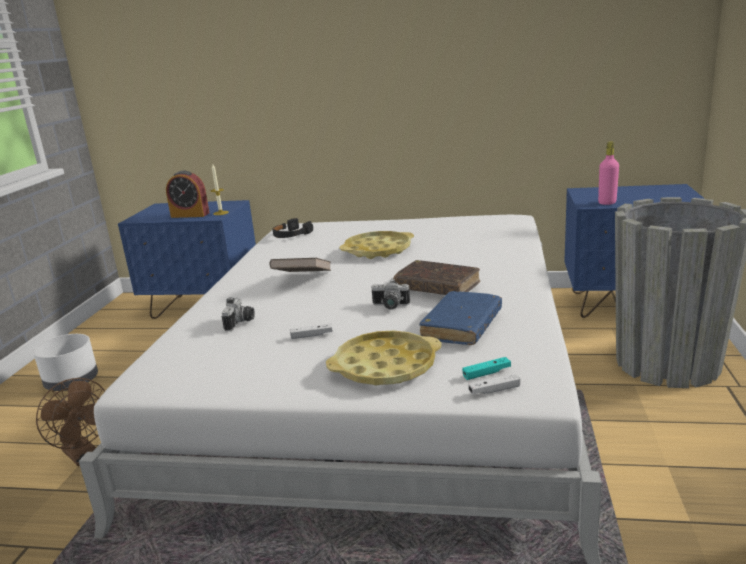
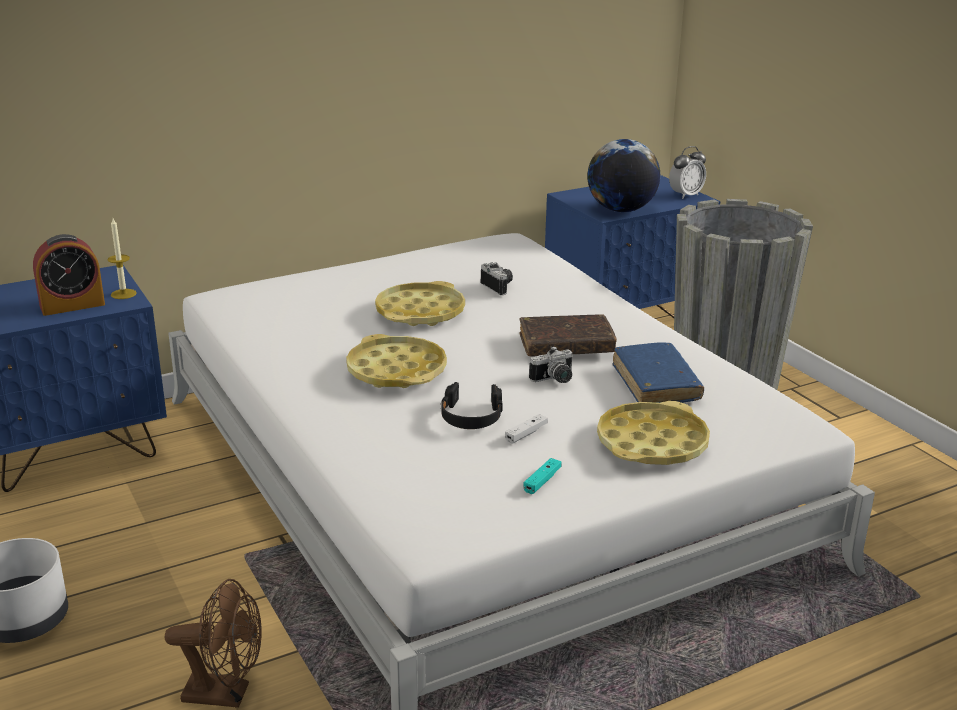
camera: 40 degrees left, 5 degrees up
(241, 322) = (415, 442): camera -> camera (500, 287)
(291, 234) = (248, 309): black headphones -> black headphones (471, 416)
(303, 280) = (397, 371): brown book -> yellow tray
(486, 373) = (746, 423): turquoise game controller -> turquoise game controller (542, 481)
(494, 390) = (774, 436): white game controller -> none
(607, 203) = (621, 210): pink bottle -> globe
(685, 198) = (685, 195): none -> alarm clock

